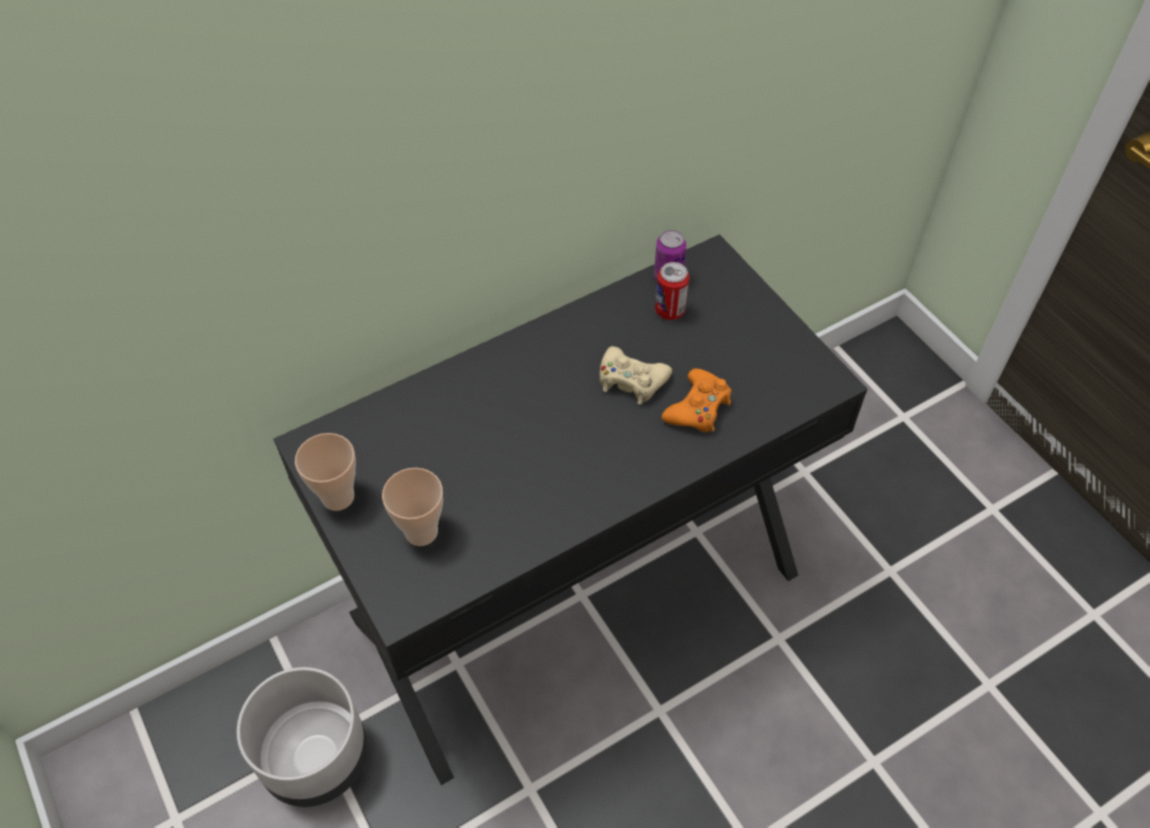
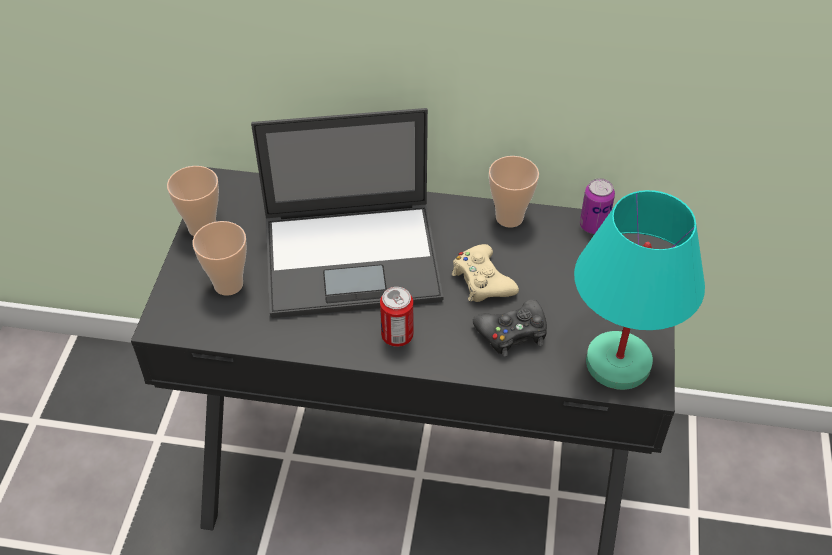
camera: 40 degrees right, 5 degrees down
(315, 756) = (144, 446): grey planter -> none
(507, 432) = (354, 258): none -> laptop
(597, 312) = (509, 217): none -> cup
(670, 311) = (568, 250): can -> can (397, 336)
(698, 408) = (512, 333): orange game controller -> black game controller
(797, 379) = (619, 364): none -> turquoise table lamp

